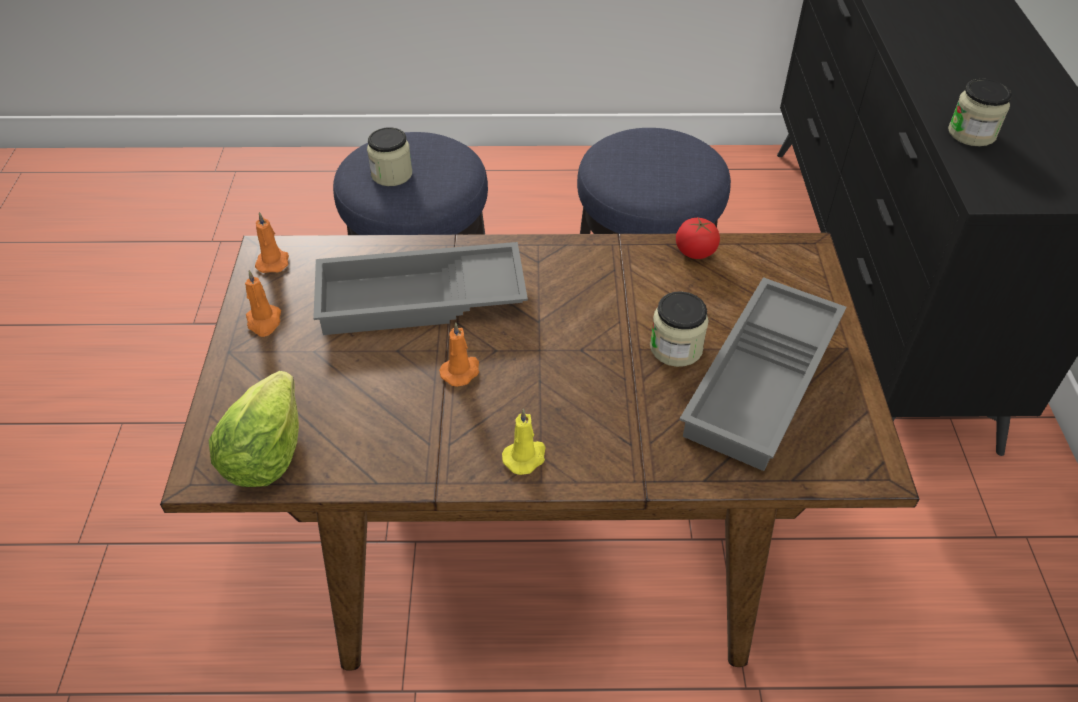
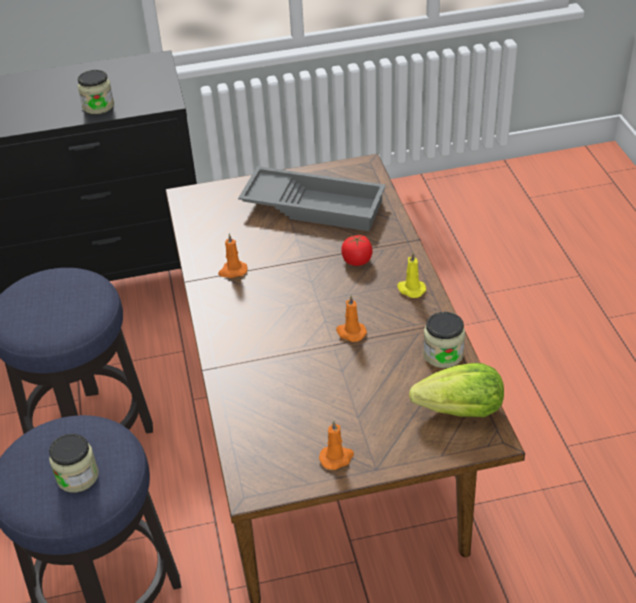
camera: 100 degrees left, 5 degrees down
(273, 261) = (262, 478): orange candle -> orange candle (232, 271)
(420, 301) = (287, 371): grey tray -> none
(676, 348) = (297, 241): jar -> jar (443, 354)
(695, 251) = (198, 243): tomato -> tomato (357, 260)

